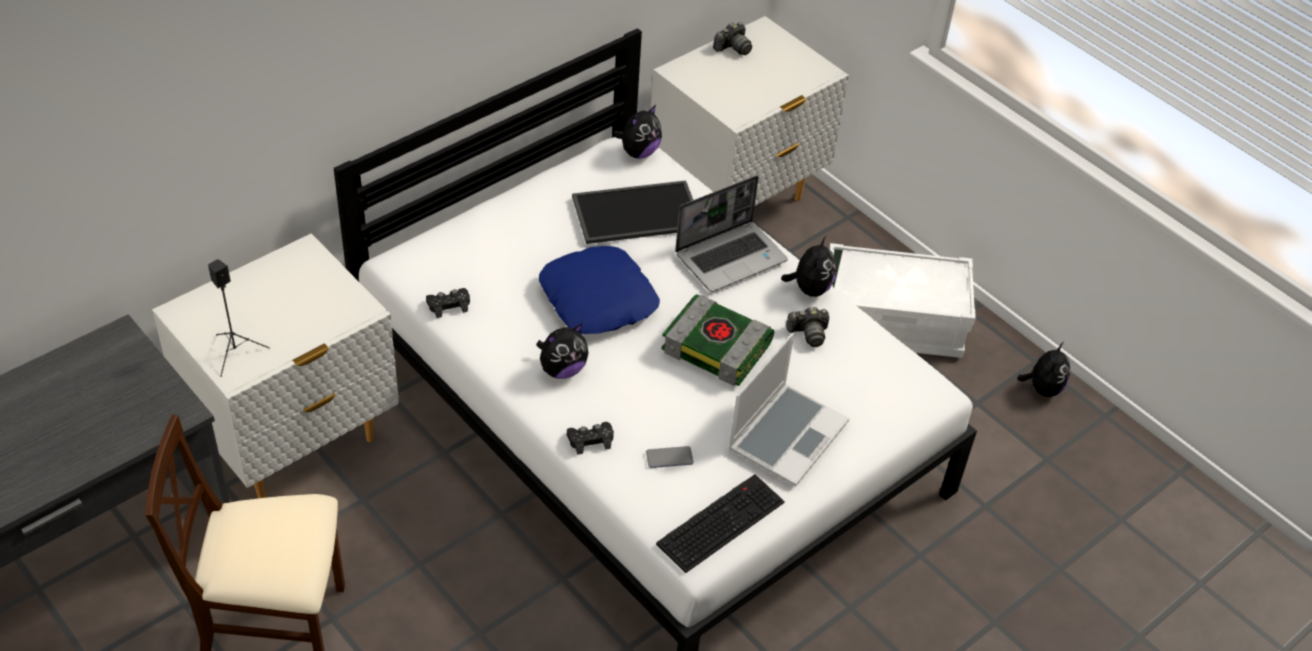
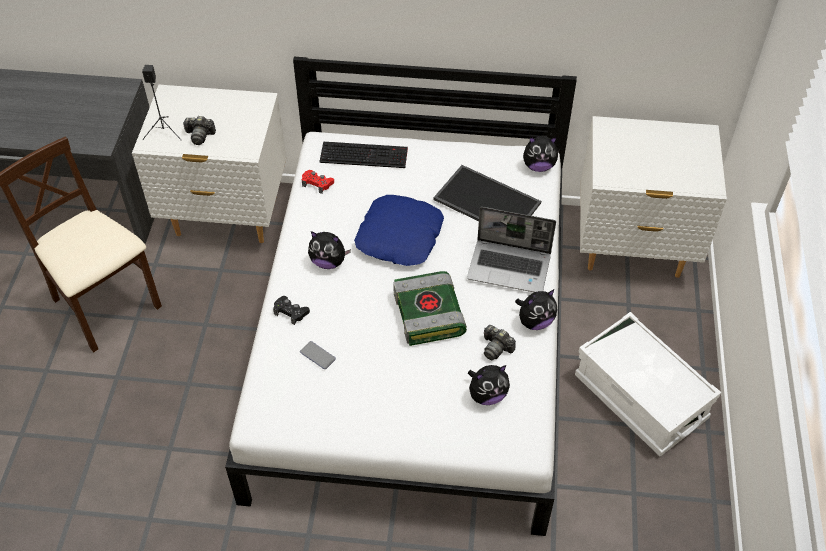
camera: 50 degrees right, 5 degrees up
(449, 305) = (317, 183): black game controller -> red game controller
(720, 521) = (297, 414): keyboard -> keyboard (365, 154)
(733, 48) = (665, 133): camera -> camera (200, 135)
(787, 434) = (400, 397): laptop -> none
(1042, 388) = (695, 522): plush toy -> plush toy (487, 395)

